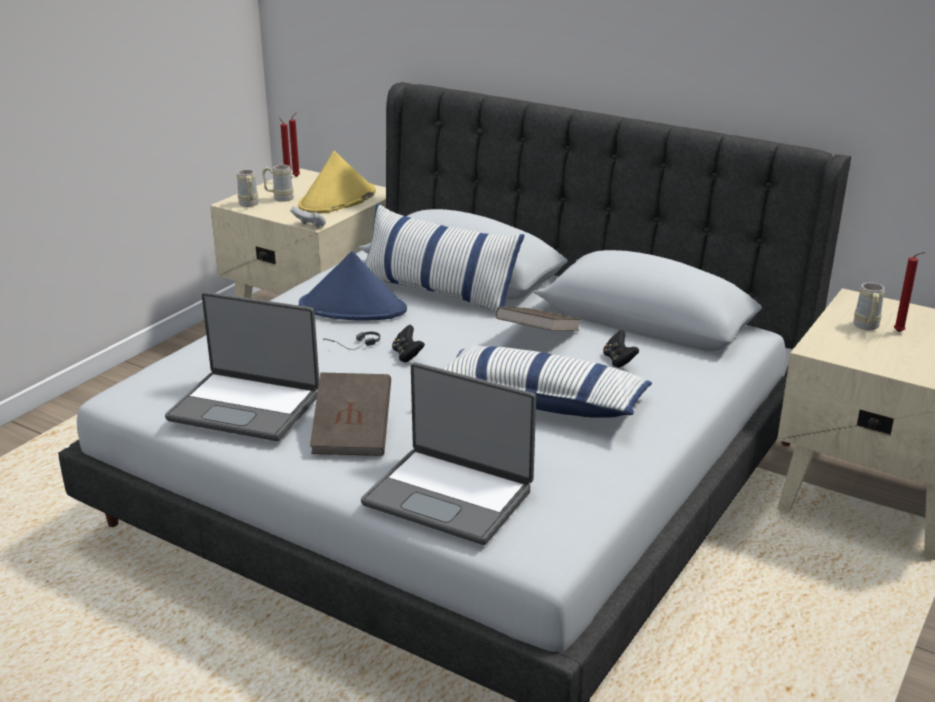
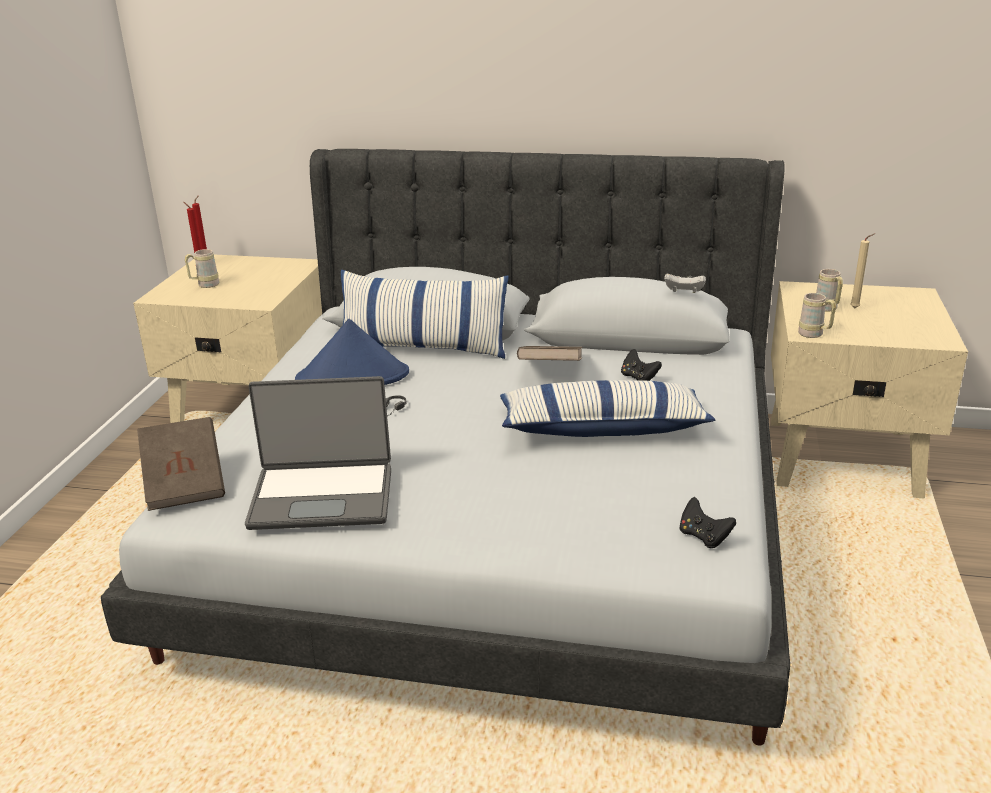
camera: 20 degrees left, 0 degrees up
(249, 205) = (177, 296): beige mug -> beige mug (814, 335)
(310, 226) = (258, 306): white game controller -> white game controller (684, 293)
(337, 200) = (266, 277): yellow hat -> none
(353, 434) = (451, 499): brown book -> brown book (185, 483)
(407, 355) = (444, 412): black game controller -> black game controller (703, 537)
(450, 496) = (594, 536): laptop -> none
(900, 332) = (856, 308): red candle -> beige candle

